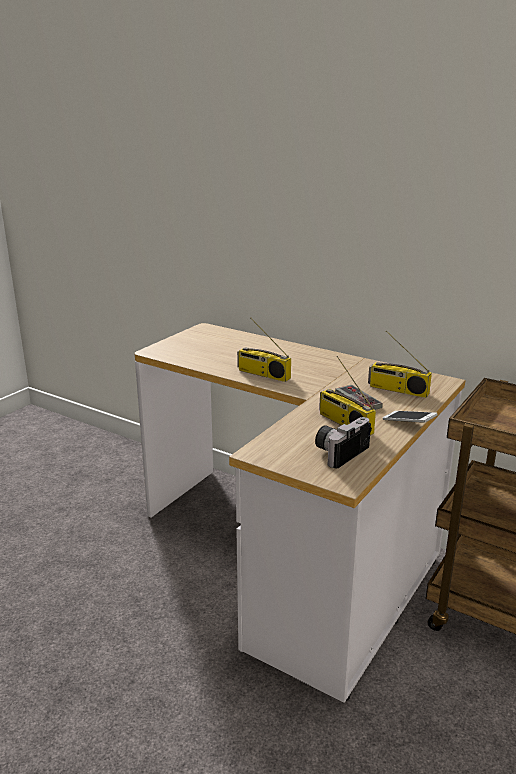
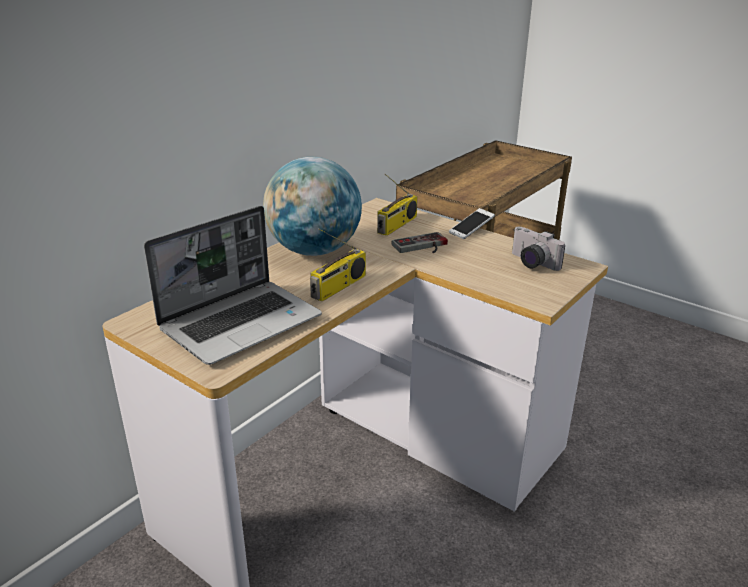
camera: 85 degrees left, 5 degrees up
(207, 351) = (241, 322): none -> laptop
(323, 362) = (314, 251): none -> globe
(344, 423) = (472, 256): radio -> none

